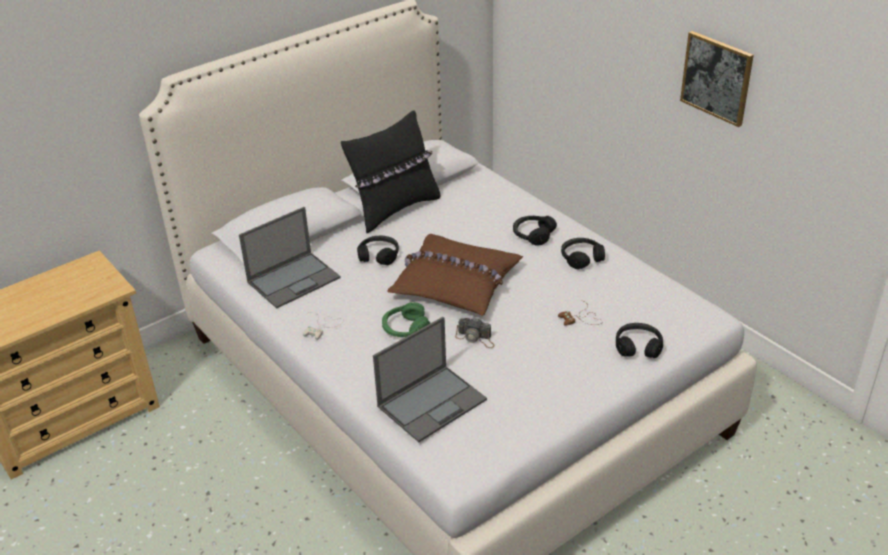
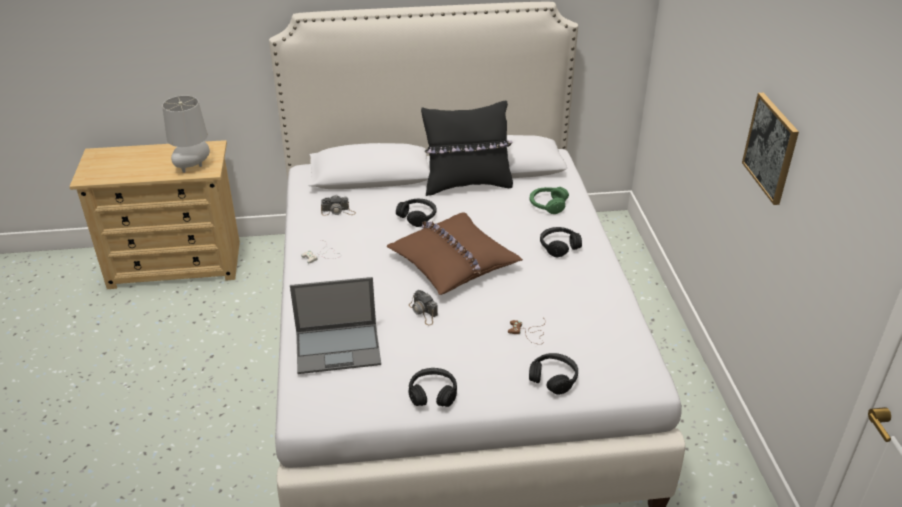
camera: 30 degrees right, 0 degrees up
(92, 291) = (193, 167): none -> grey table lamp
(294, 279) = (338, 211): laptop -> camera
(405, 329) = (379, 282): green headphones -> green headphones (547, 205)
(581, 258) = (581, 282): black headphones -> black headphones (433, 394)

